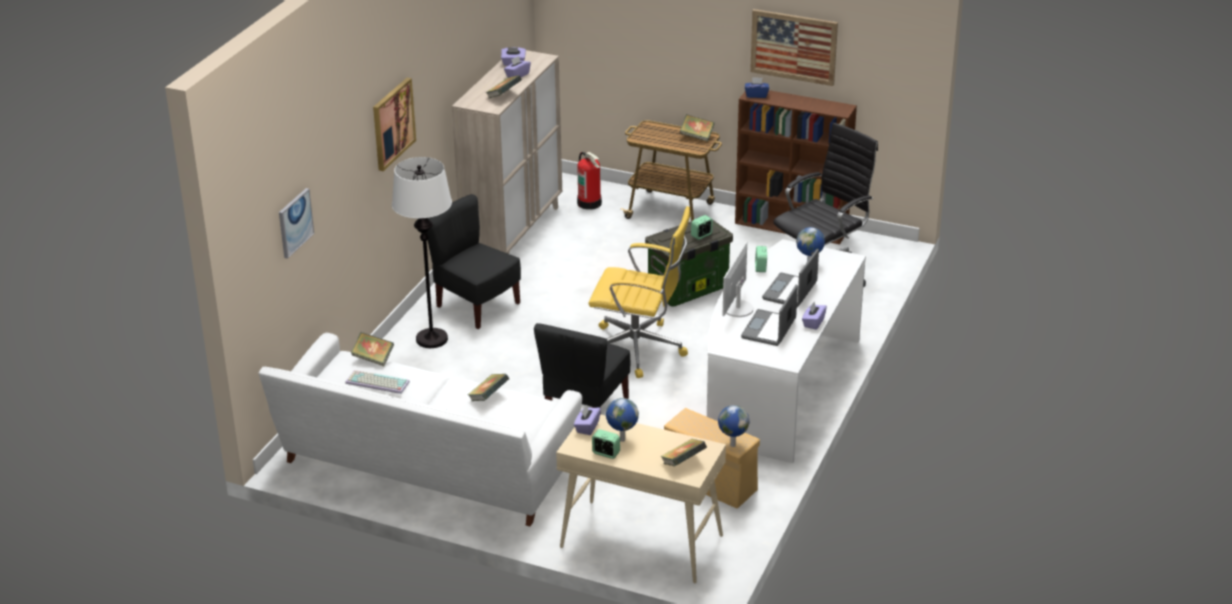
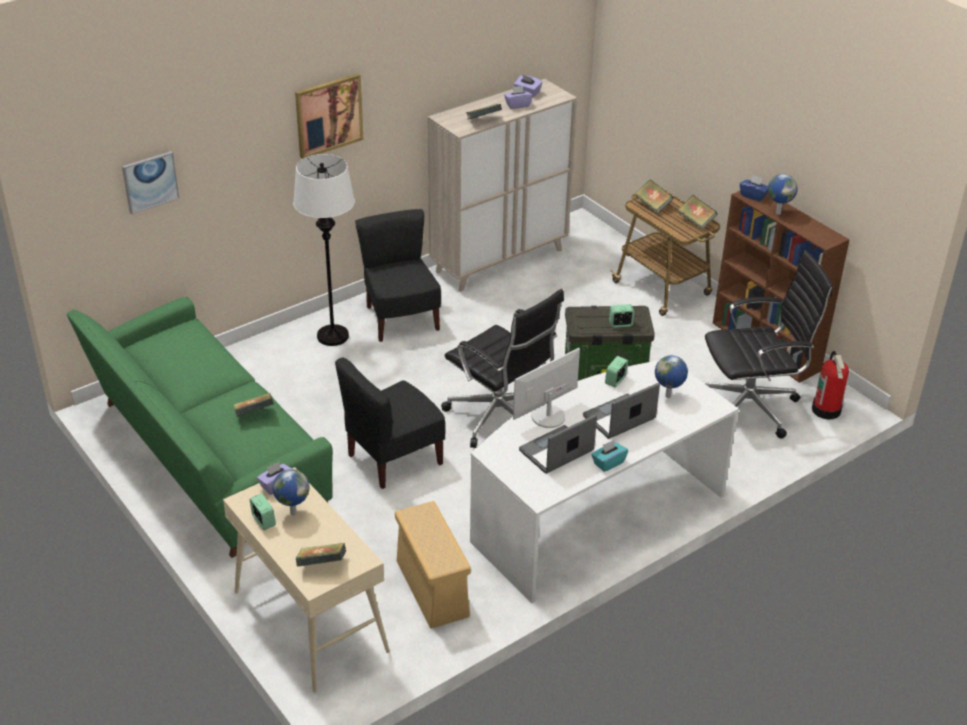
camera: 30 degrees right, 5 degrees up
(373, 359) = (202, 337): book -> book (652, 205)
(376, 383) = (179, 361): keyboard -> none
(426, 468) = (205, 459): white sofa -> green sofa
(590, 203) = (594, 255): fire extinguisher -> fire extinguisher (826, 410)
(639, 349) = (500, 418): yellow office chair -> black office chair
(732, 445) = (436, 562): globe -> globe (778, 212)
(793, 47) = (802, 154): picture -> none
(813, 323) = (608, 463): purple tissue box -> turquoise tissue box

